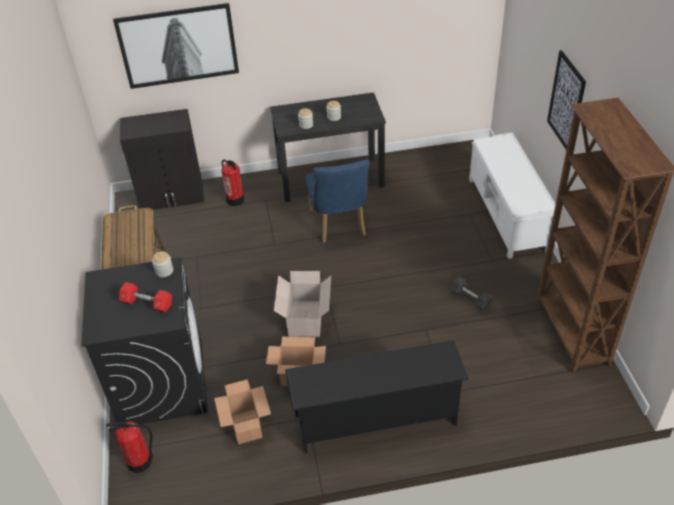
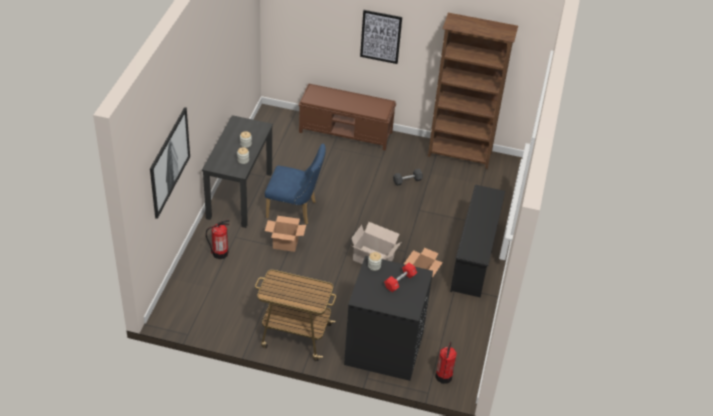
camera: 70 degrees left, 0 degrees up
(172, 196) = (184, 288): black cabinet -> none
(246, 426) = (445, 317): cardboard box -> cardboard box (285, 244)
(507, 214) = (346, 132): white bench -> brown bench

